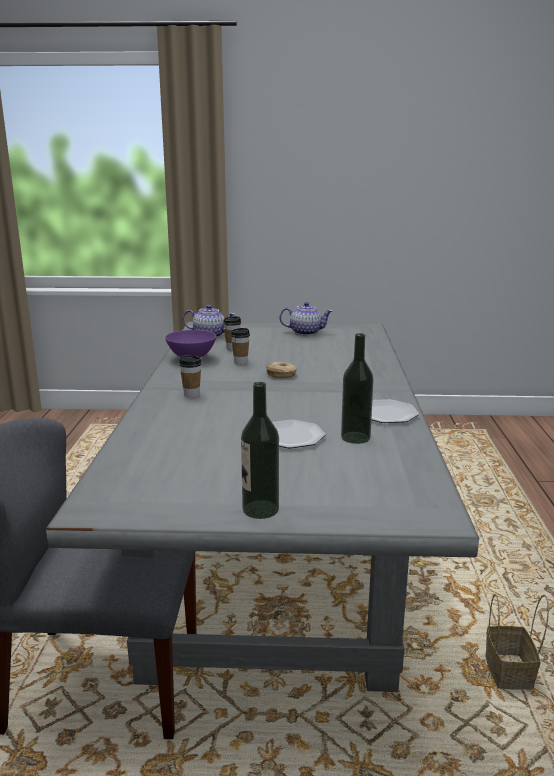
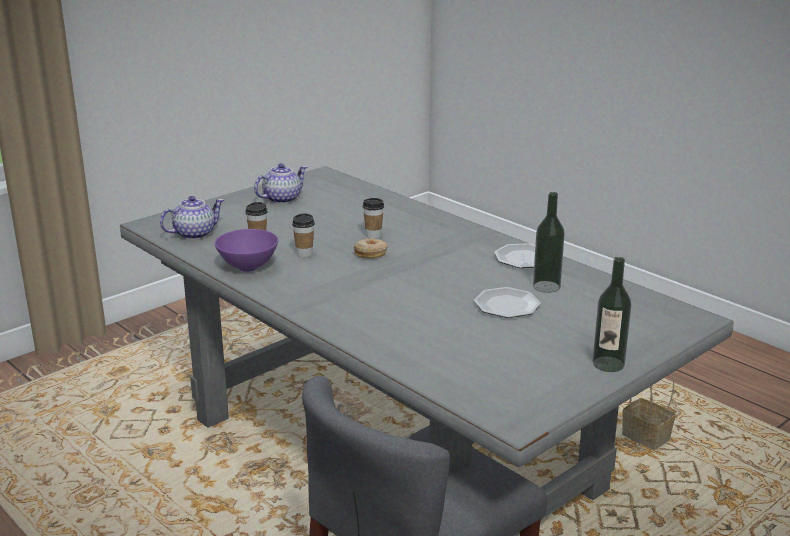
camera: 45 degrees left, 5 degrees up
(191, 395) = (346, 303): cup -> cup (373, 236)

